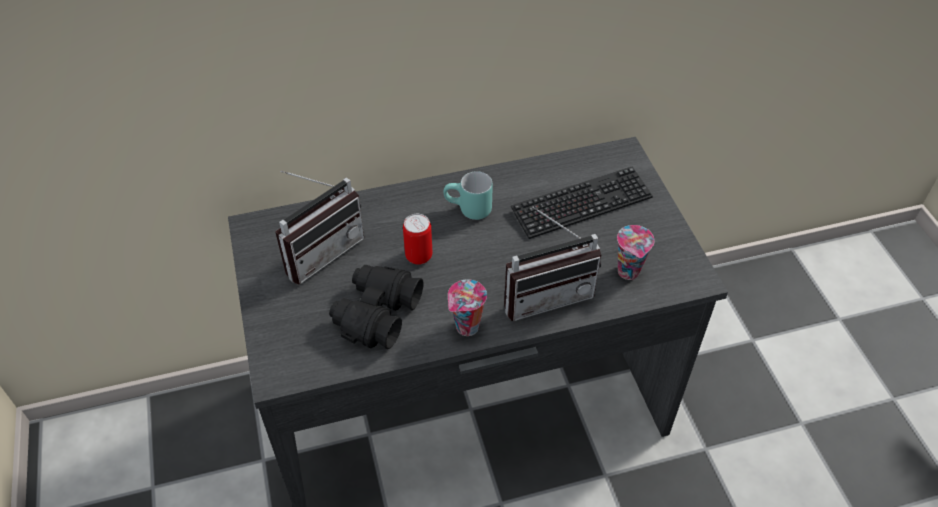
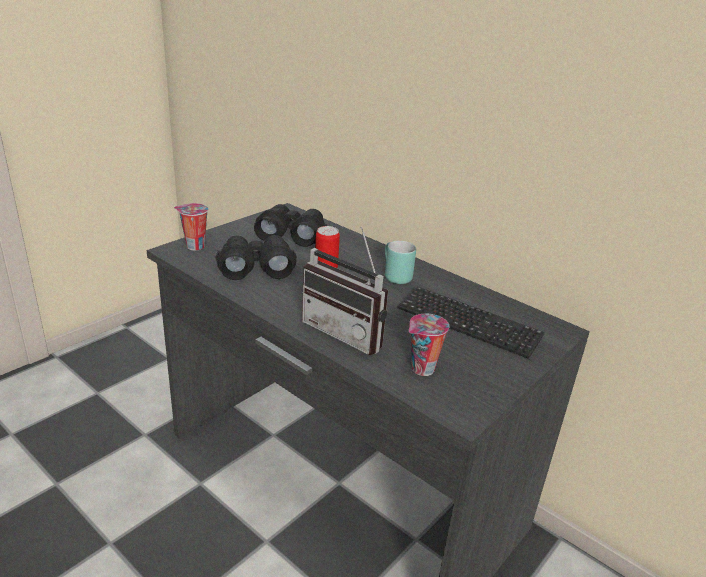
camera: 55 degrees right, 20 degrees down
(320, 251) = (291, 235): radio -> black binoculars
(466, 328) = (277, 306): cup -> cup (194, 246)

